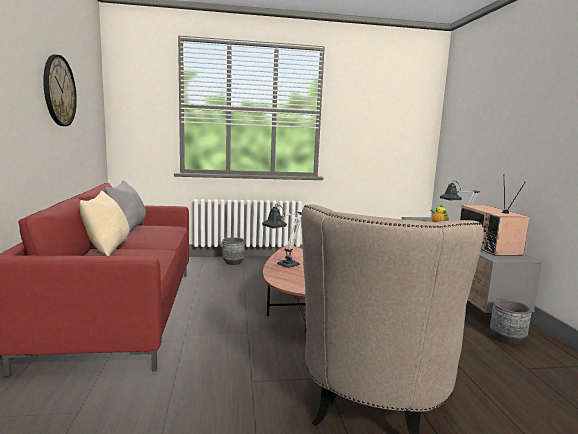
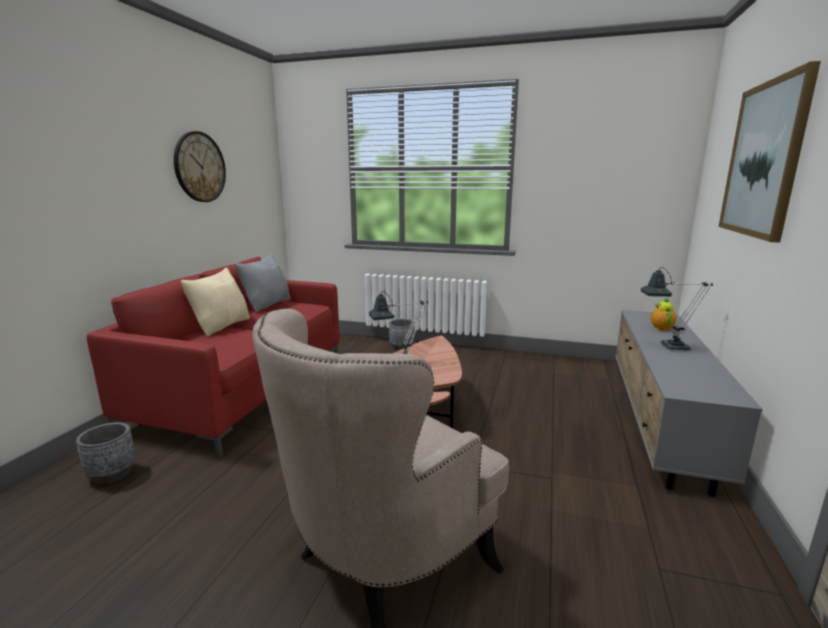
camera: 25 degrees right, 5 degrees up
(490, 246) = (698, 372): television -> none
(506, 338) = (673, 514): grey planter -> grey planter (112, 474)
(508, 112) = (764, 159): none -> picture

